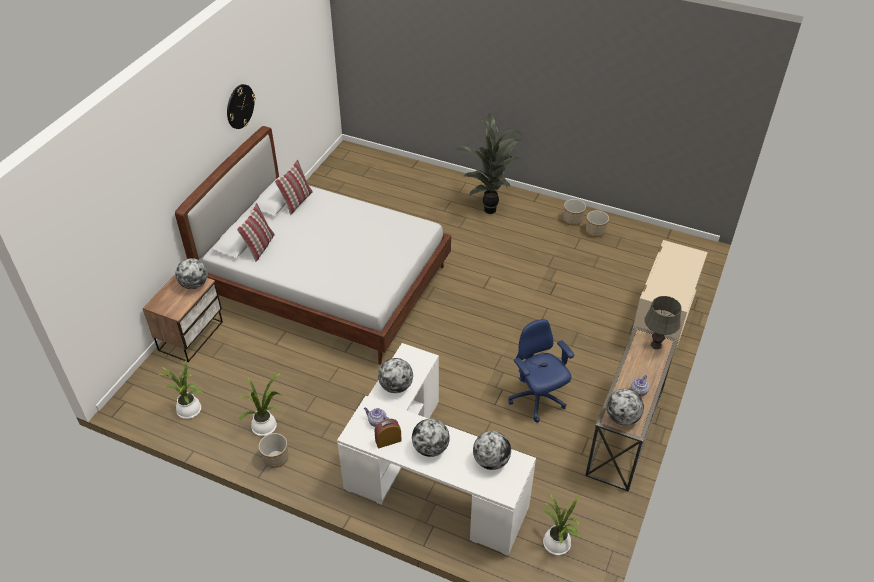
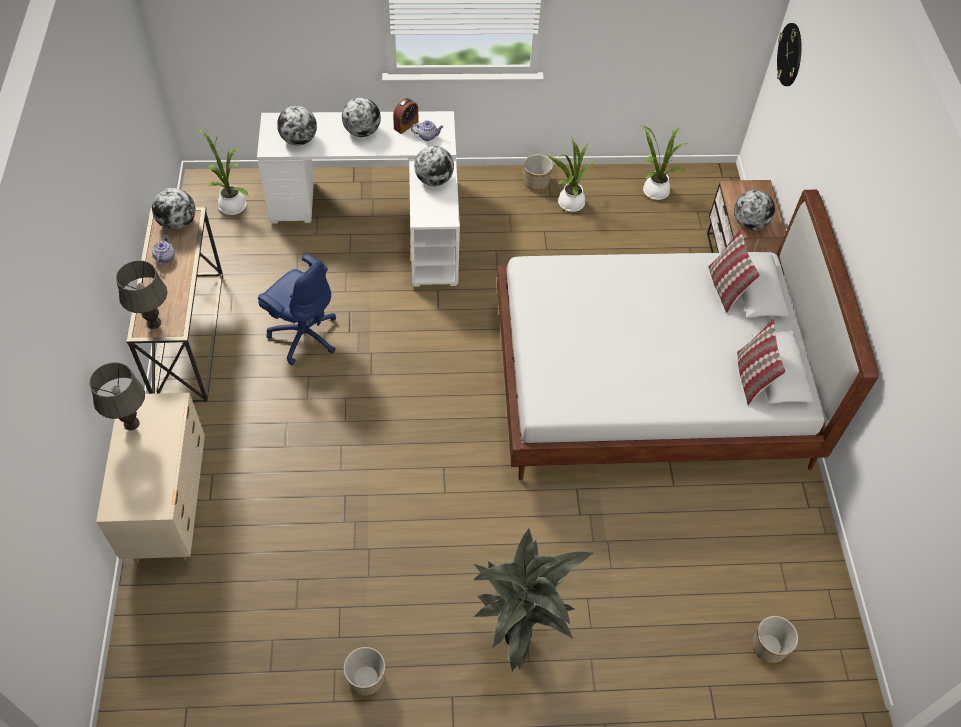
camera: 150 degrees right, 10 degrees up
(240, 106) = (894, 296): wall clock -> wall clock (790, 54)
(595, 231) = (318, 665): planter -> planter (768, 646)
(680, 292) = (131, 424): none -> grey table lamp

